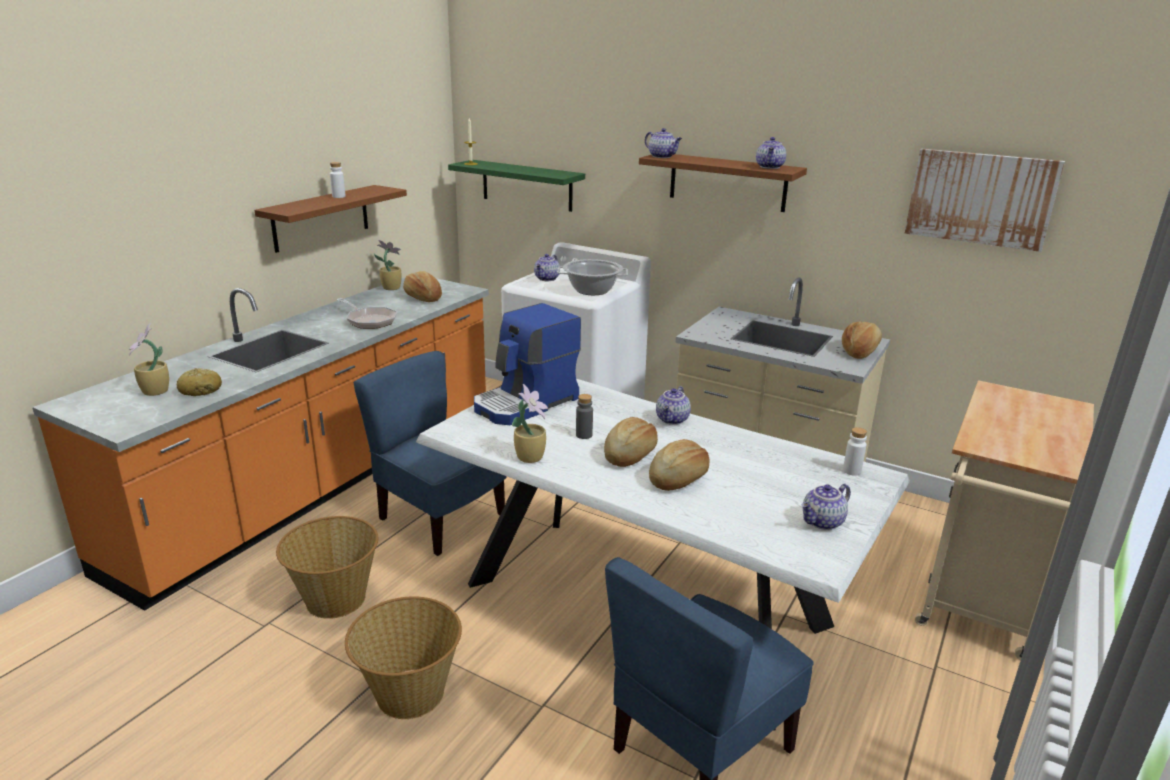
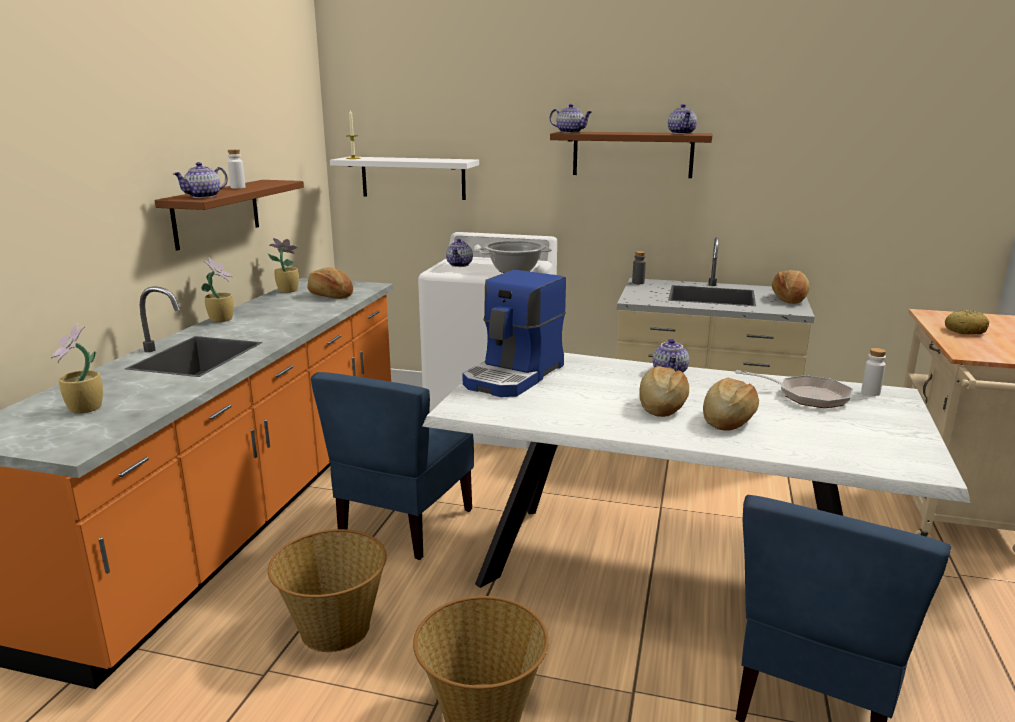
camera: 15 degrees left, 5 degrees down
(201, 390) = (145, 401): bread -> bread (965, 331)
(369, 320) = (290, 319): frying pan -> frying pan (807, 396)
(440, 518) = (404, 525): blue chair -> blue chair turned 90 degrees counterclockwise
(527, 185) = (413, 178): green shelf -> white shelf
(531, 457) = (565, 421): potted plant -> potted plant (222, 319)
(584, 435) = (599, 395): grey bottle -> grey bottle (638, 283)
(823, 522) = (893, 436): teapot -> teapot (203, 196)
(980, 198) = (878, 147): picture -> none

